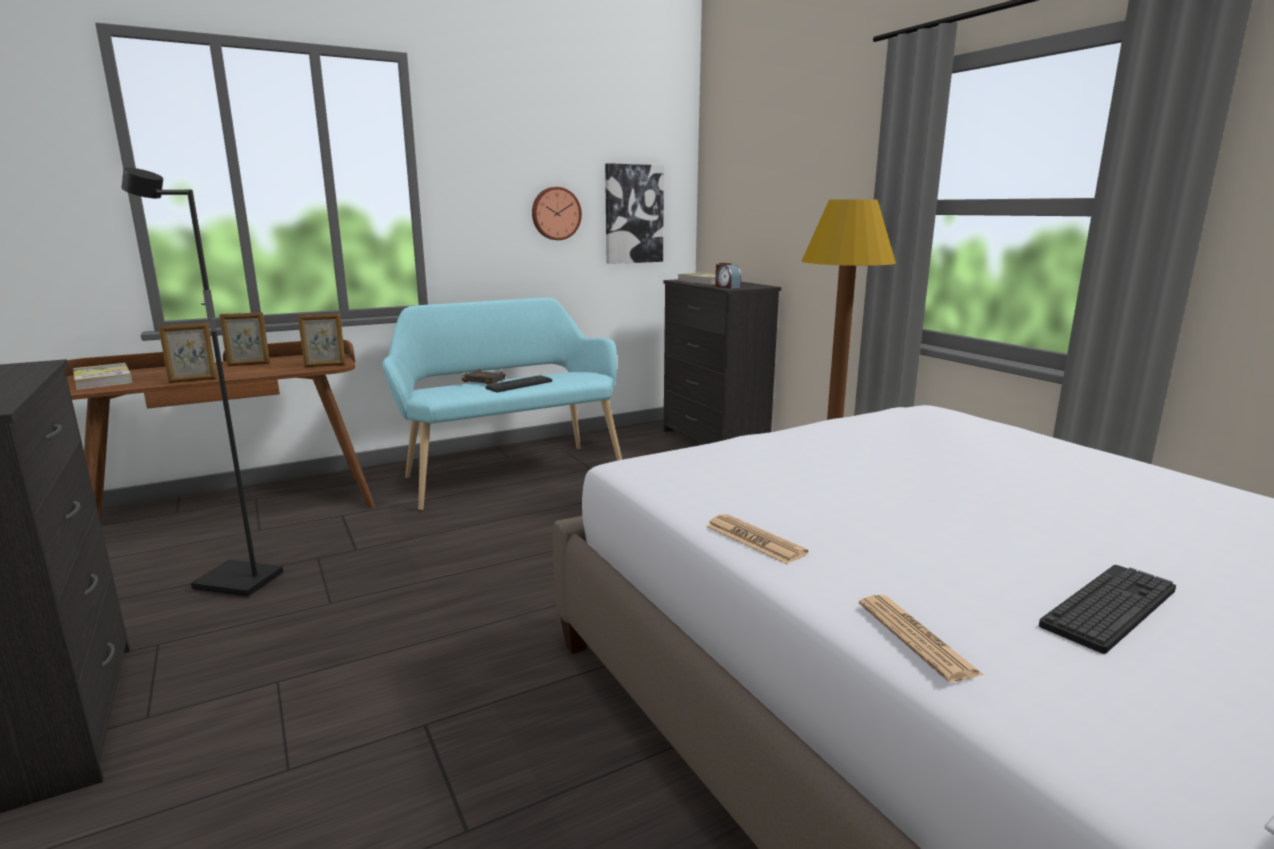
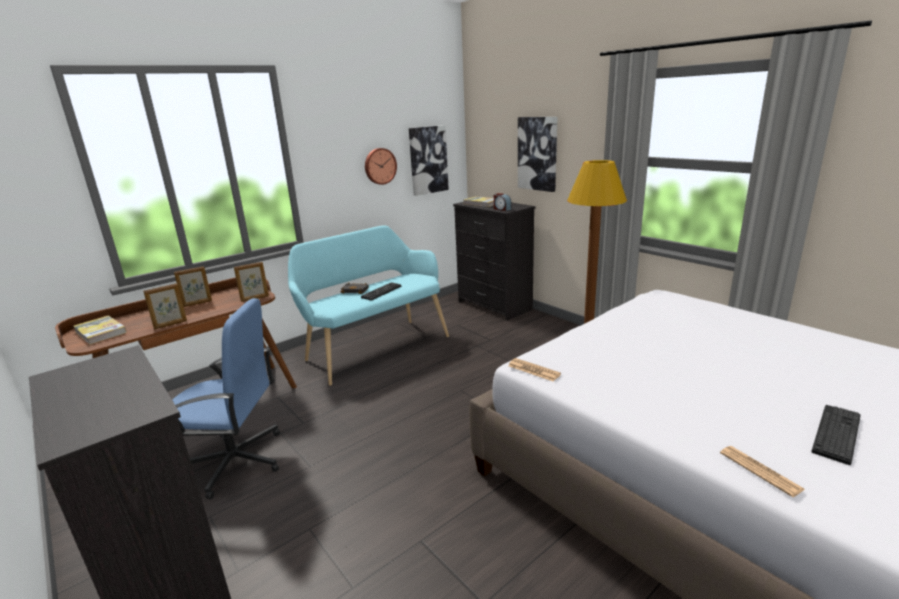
camera: 10 degrees left, 5 degrees up
(236, 583) = (235, 461): black floor lamp -> blue office chair
(754, 540) = (636, 415): newspaper -> newspaper (533, 370)
(788, 205) = (538, 153): none -> picture

